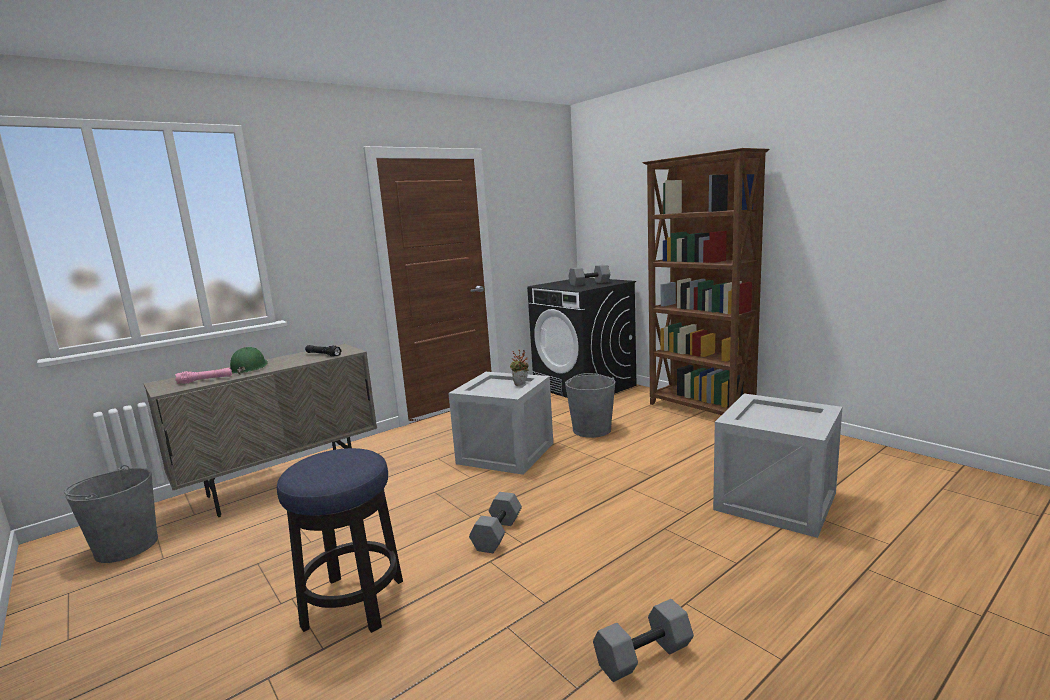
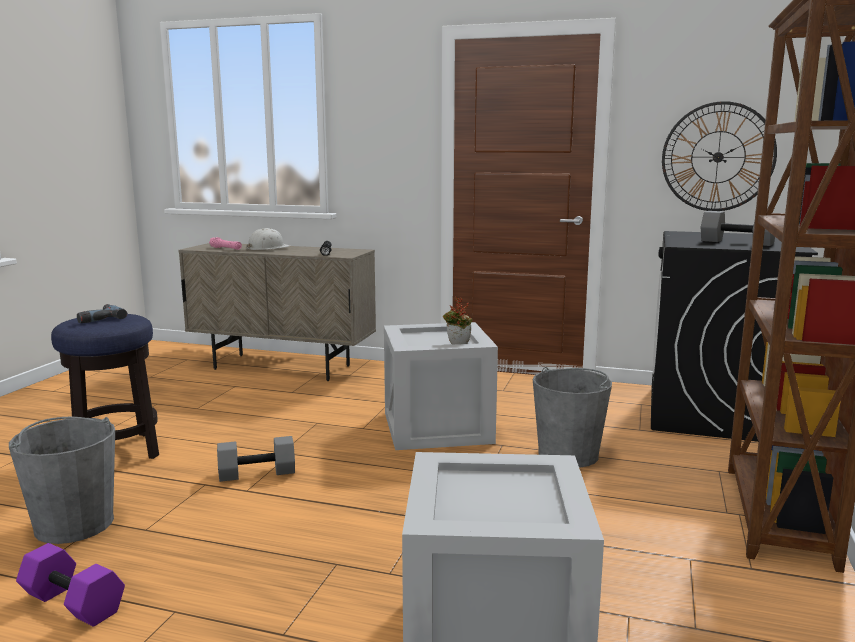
camera: 55 degrees right, 0 degrees up
(126, 546) = (159, 362): grey bucket -> grey bucket (74, 524)
(249, 368) = (267, 248): green hard hat -> white hard hat
(322, 465) = (98, 318): none -> power drill
(542, 237) = (718, 157): none -> wall clock
(643, 654) = (75, 602): grey dumbbell -> purple dumbbell

